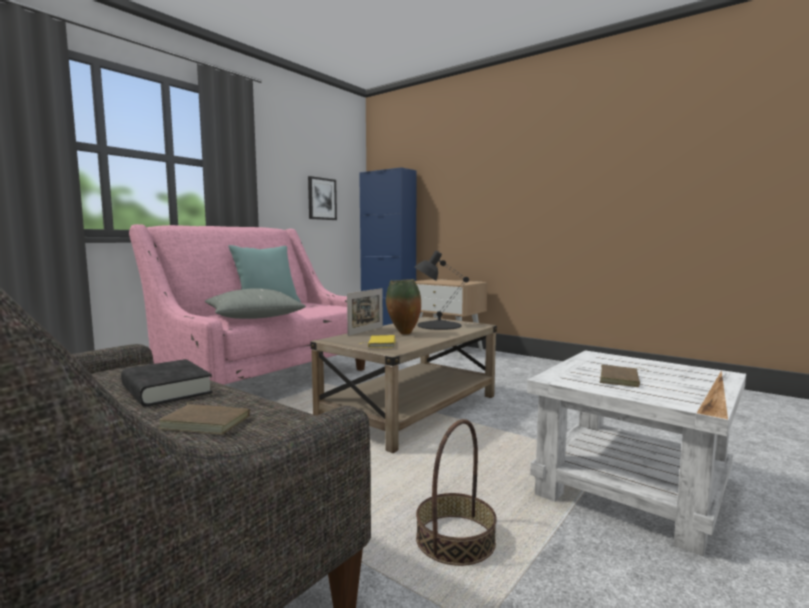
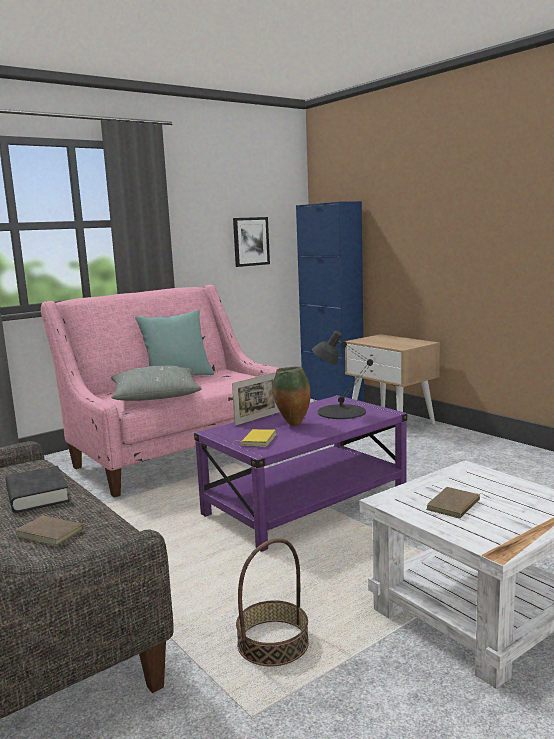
camera: 15 degrees right, 5 degrees up
(411, 410) = (306, 503): beige coffee table -> purple coffee table

